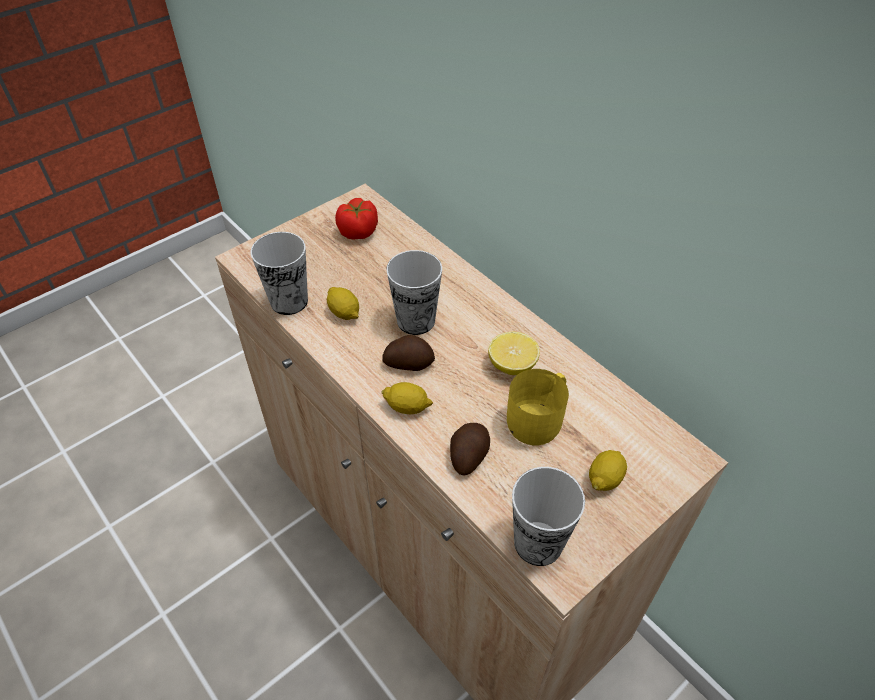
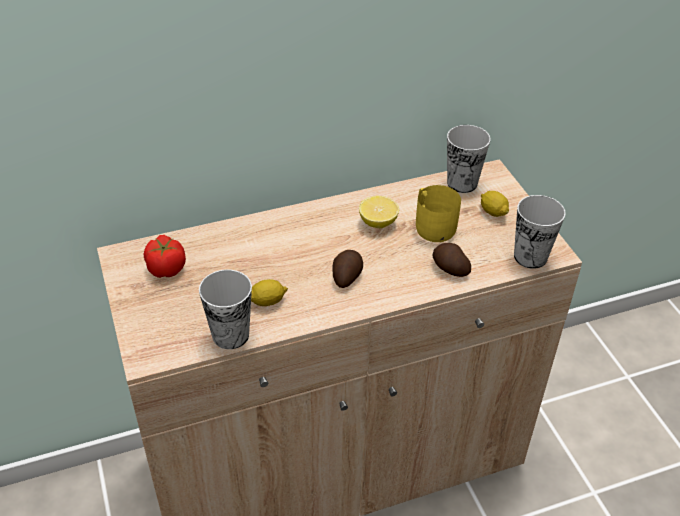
camera: 70 degrees left, 5 degrees down
(407, 407) = (391, 288): lemon -> none
(416, 321) = (302, 260): cup -> cup (462, 183)

